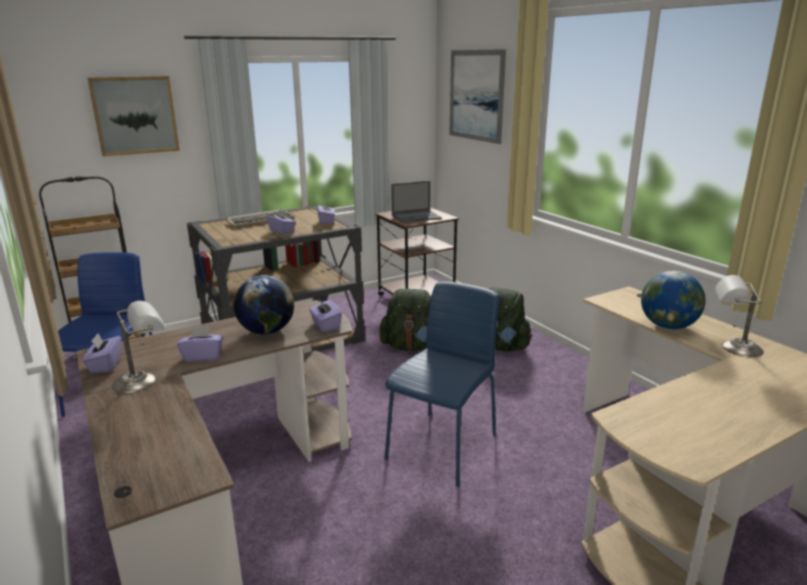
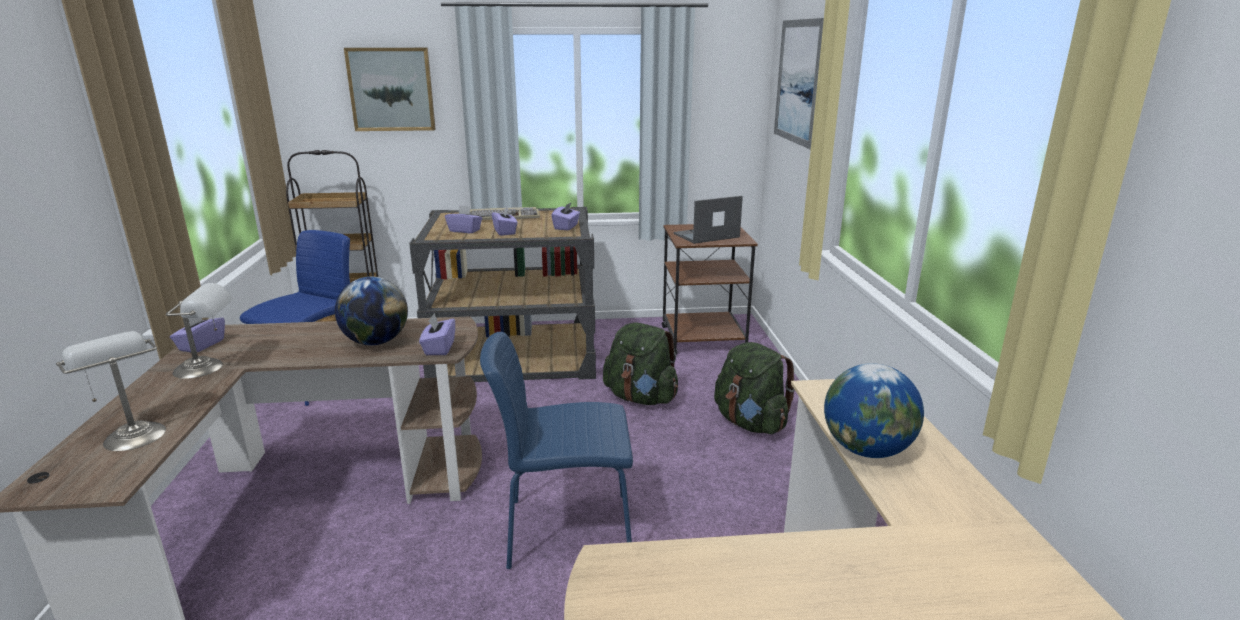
camera: 25 degrees right, 0 degrees up
(203, 356) = (286, 356): purple tissue box -> purple tissue box (465, 230)
(416, 217) = (705, 235): laptop -> laptop turned 150 degrees clockwise
(444, 445) = (564, 530): blue chair -> blue chair turned 150 degrees counterclockwise
(733, 347) = (933, 511): white table lamp -> white table lamp (130, 432)

